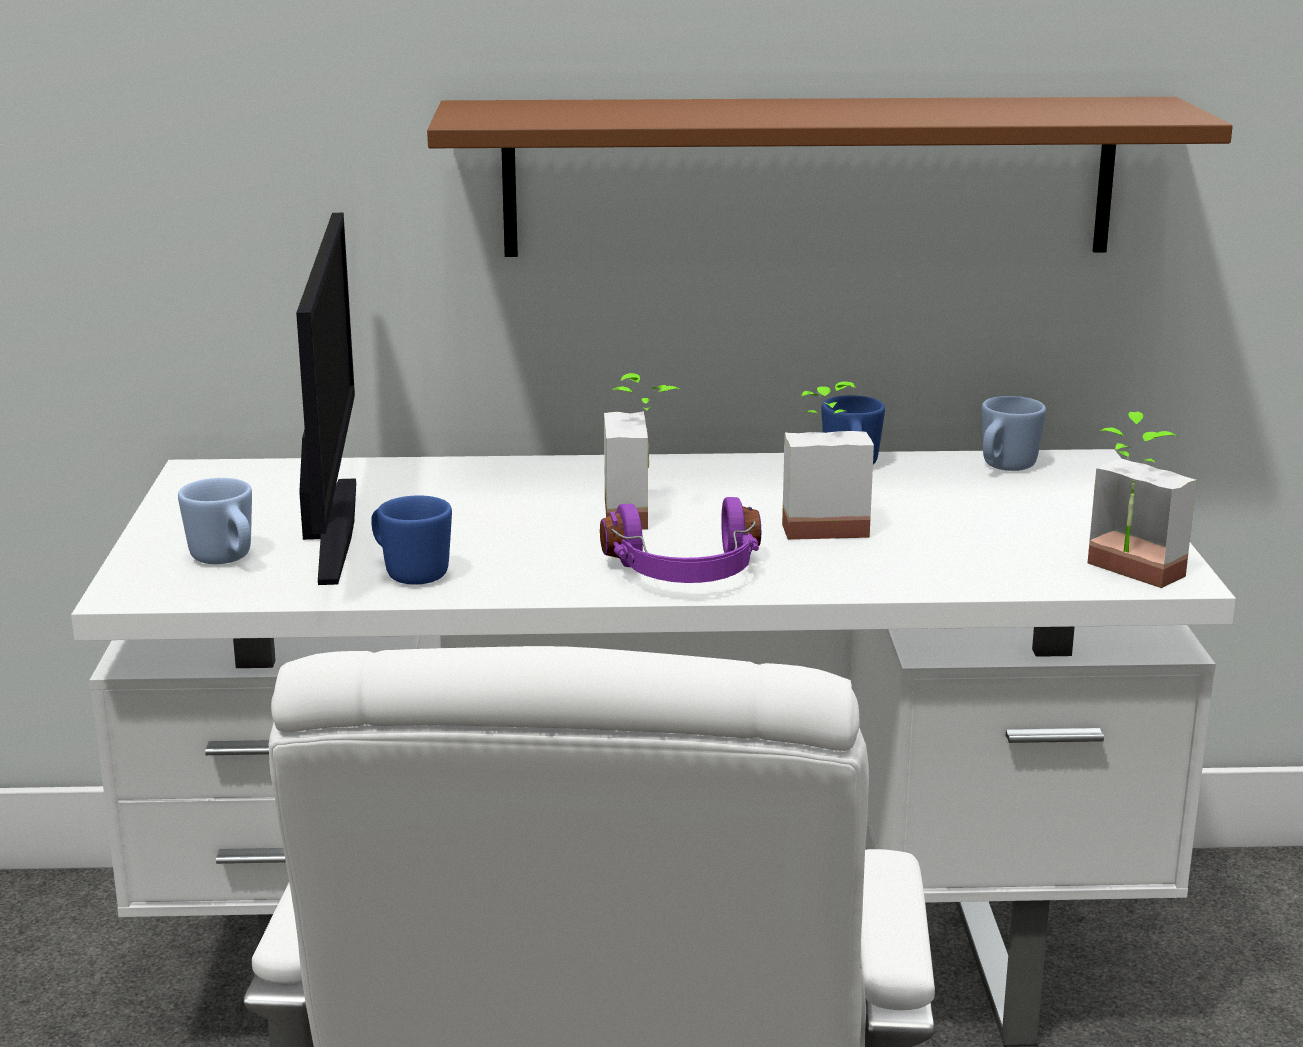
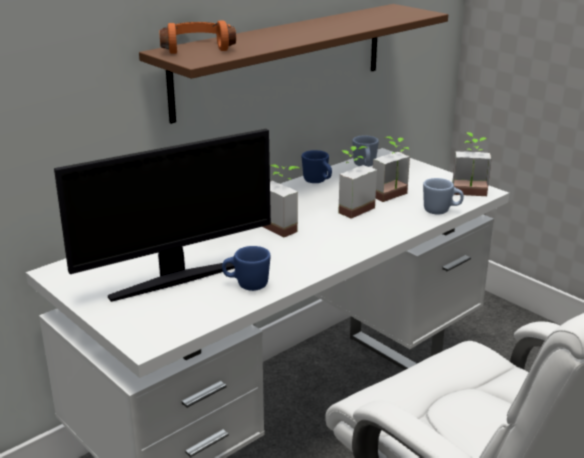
camera: 40 degrees left, 5 degrees up
(226, 560) = (158, 310): blue mug -> blue mug (441, 211)
(329, 530) = (175, 279): monitor -> monitor turned 105 degrees clockwise
(539, 106) = (196, 47): none -> orange headphones
(687, 574) = (346, 245): purple headphones -> none
(948, 532) = (394, 197): none -> potted plant

